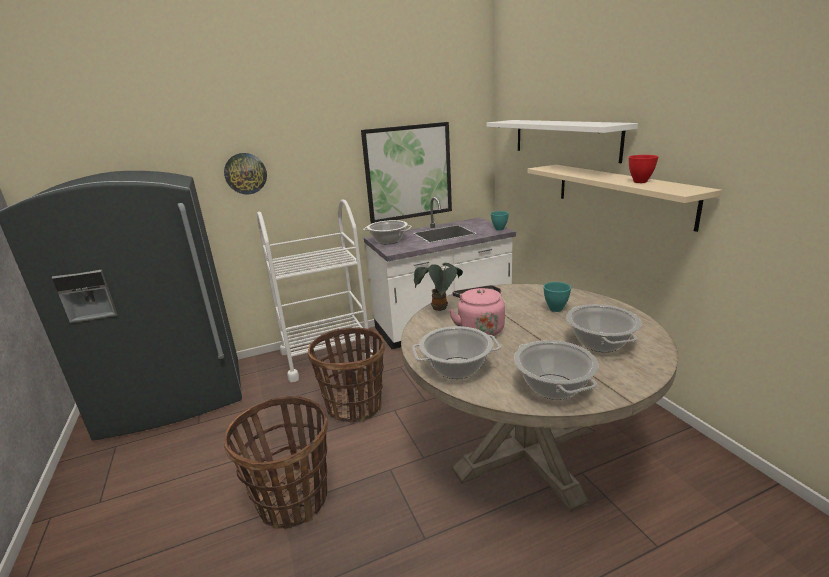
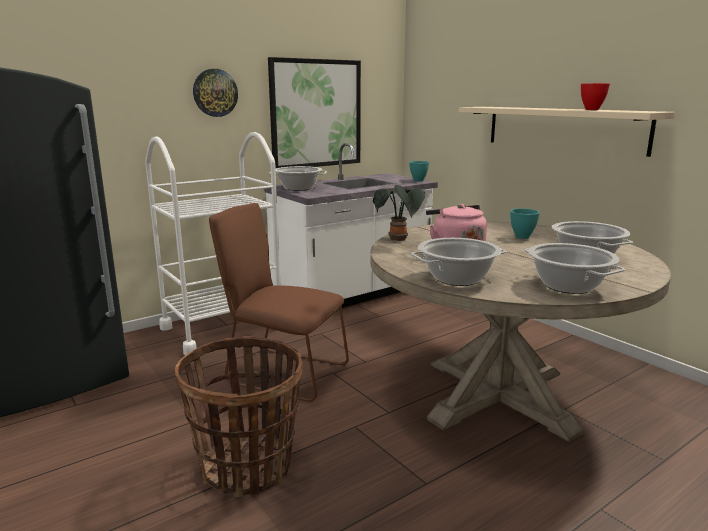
camera: 15 degrees left, 5 degrees down
(245, 173) = (131, 93): wall clock -> wall clock (215, 93)
(355, 406) = (283, 373): basket -> brown chair
(563, 138) = (494, 78): white shelf -> none

